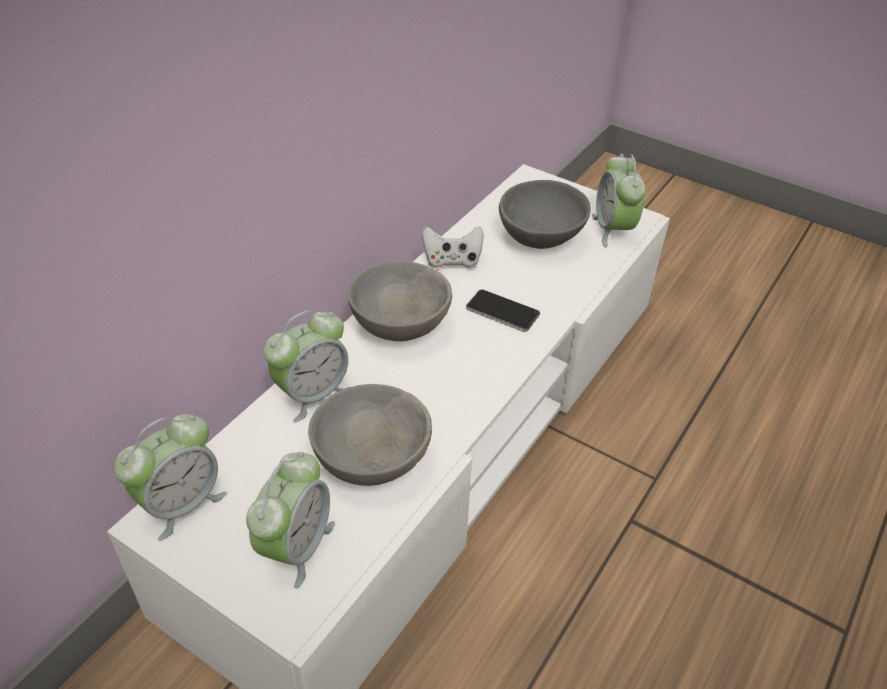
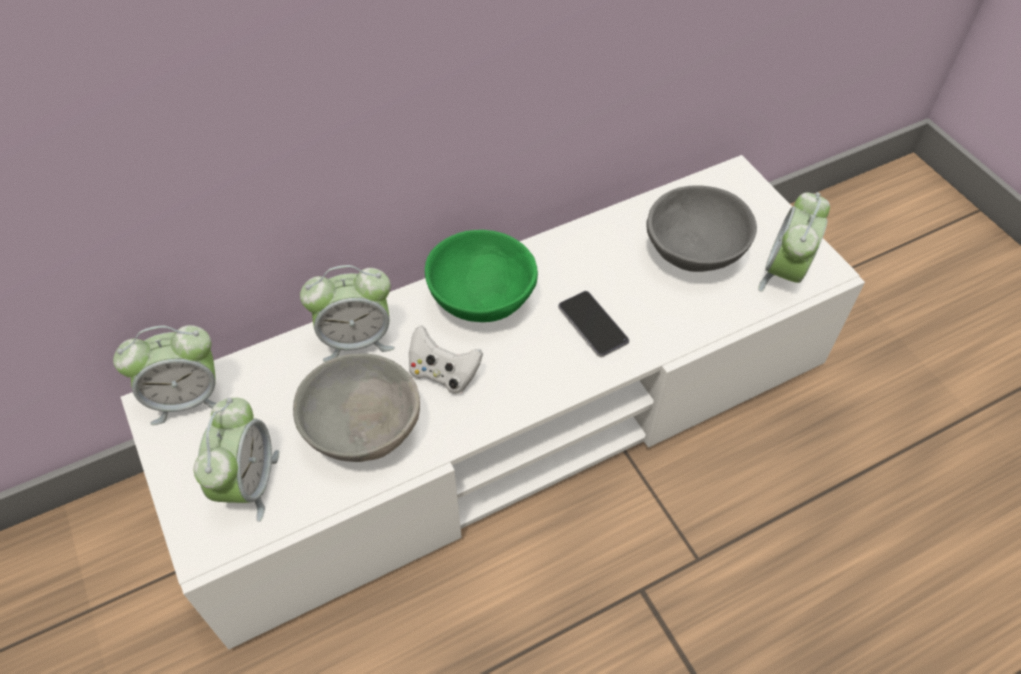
camera: 30 degrees right, 10 degrees up
(296, 547) = (248, 483): alarm clock -> alarm clock turned 45 degrees counterclockwise
(399, 325) = (481, 299): grey bowl -> green bowl
(452, 261) = (582, 246): white game controller -> white game controller (443, 373)

